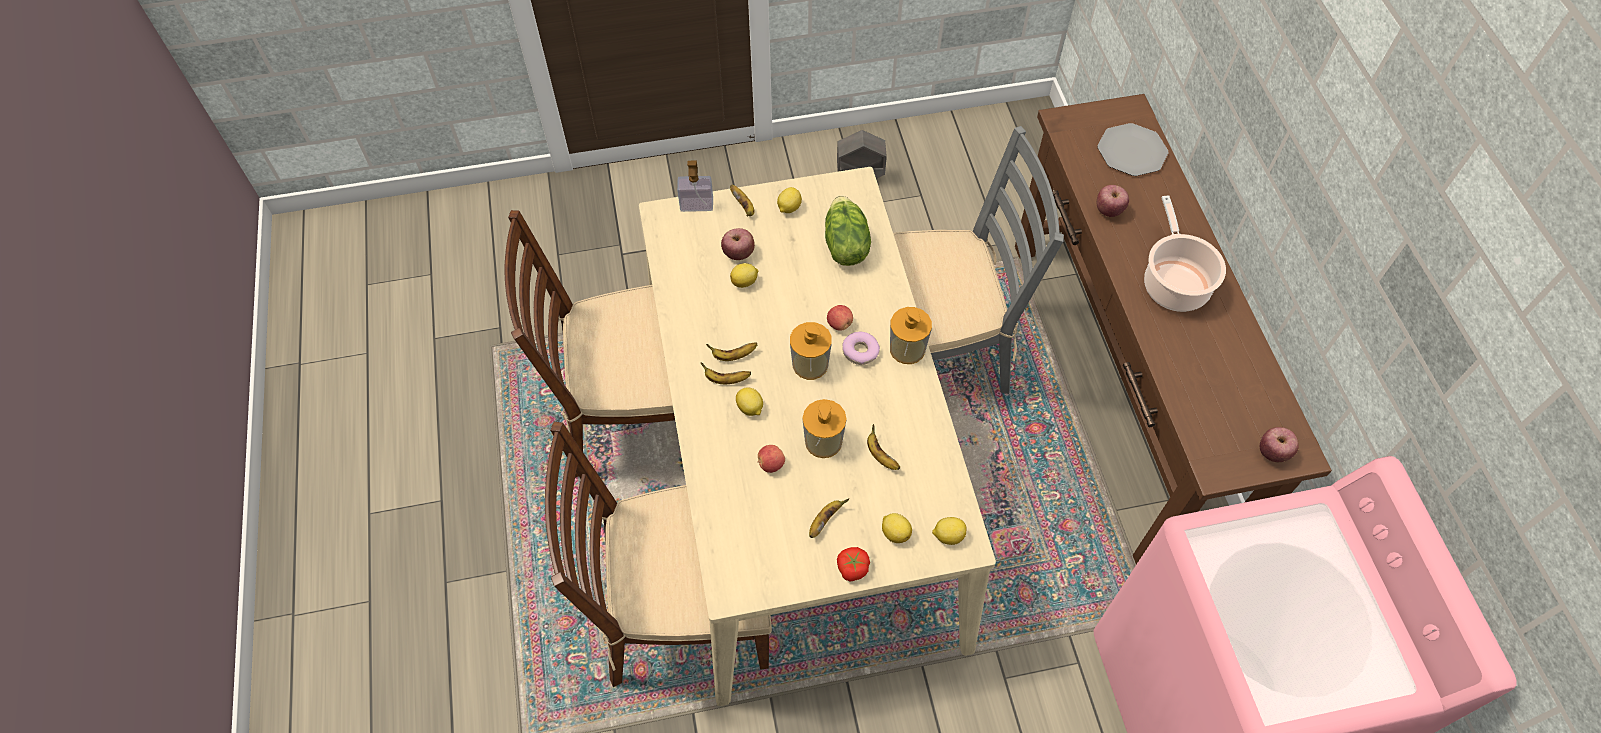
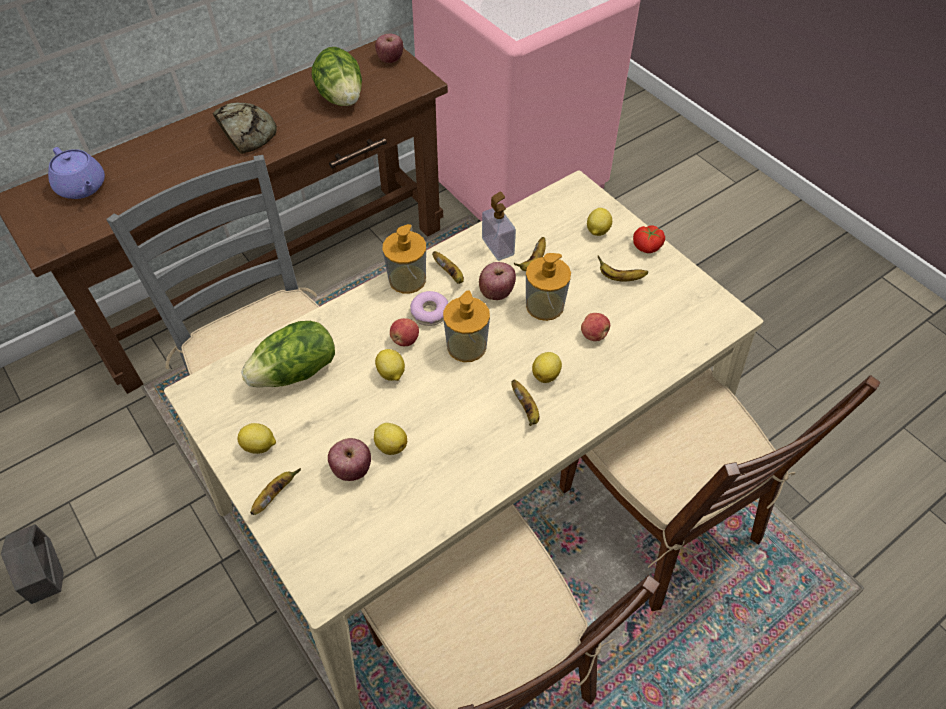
camera: 115 degrees left, 5 degrees down
(696, 205) = (291, 552): soap dispenser -> soap dispenser (498, 247)
(733, 356) = (494, 415): banana -> banana (450, 274)
(948, 536) = (576, 200): lemon -> lemon (391, 373)
(1108, 210) = (170, 186): apple -> apple (496, 292)
(1132, 151) = (82, 187): plate -> purple teapot
(1174, 283) = (245, 132): cooking pot -> bread
(1207, 380) = (341, 98): none -> lettuce

